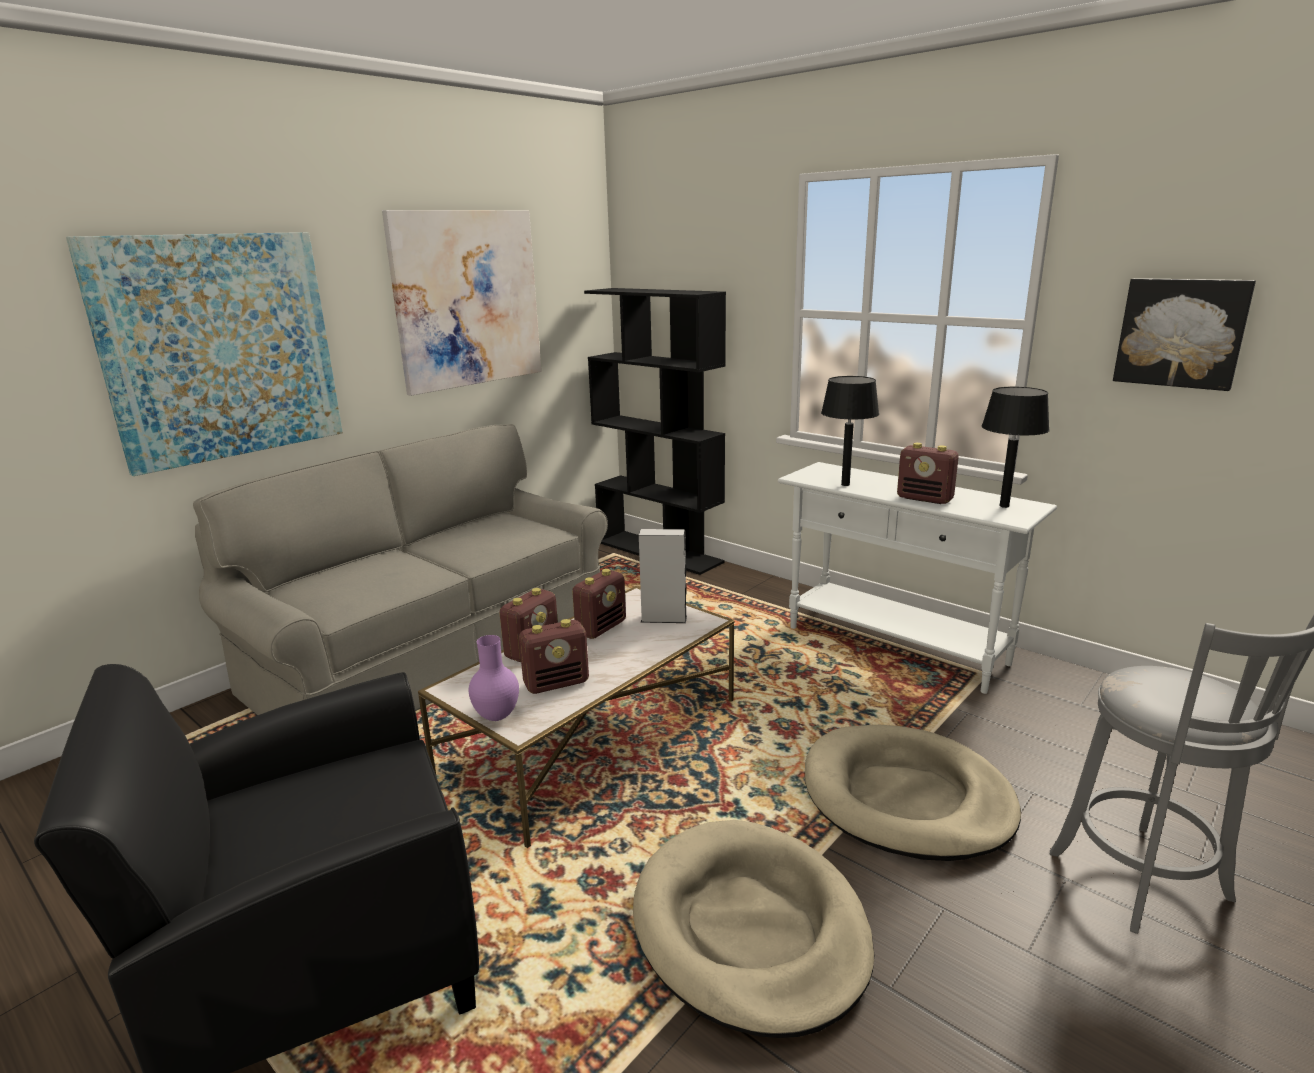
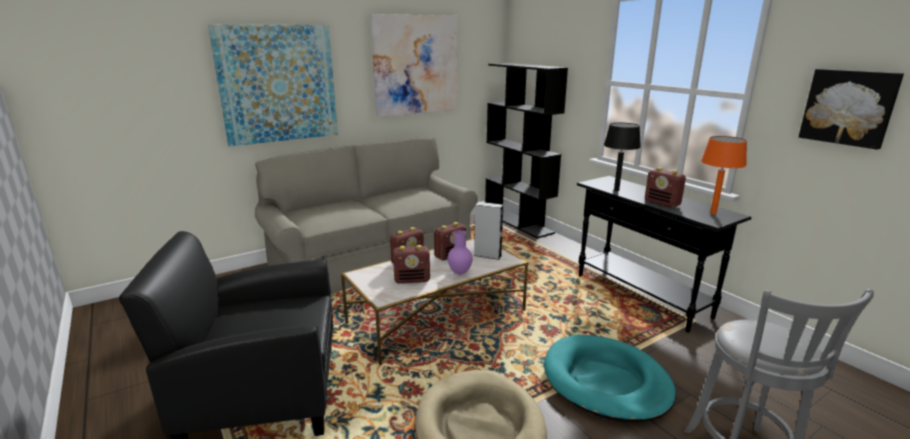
camera: 15 degrees right, 0 degrees up
(496, 716) = (373, 291): purple vase -> purple vase (459, 272)
(895, 646) = (641, 296): white console table -> black console table
(906, 798) = (606, 381): beige dog bed -> turquoise dog bed
(1004, 506) = (713, 213): black table lamp -> orange table lamp

